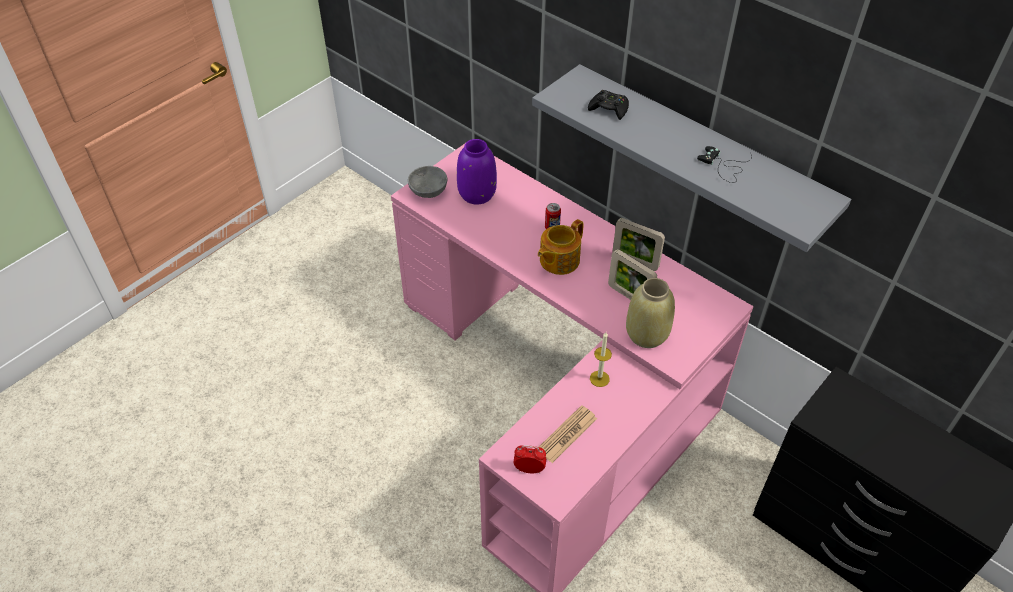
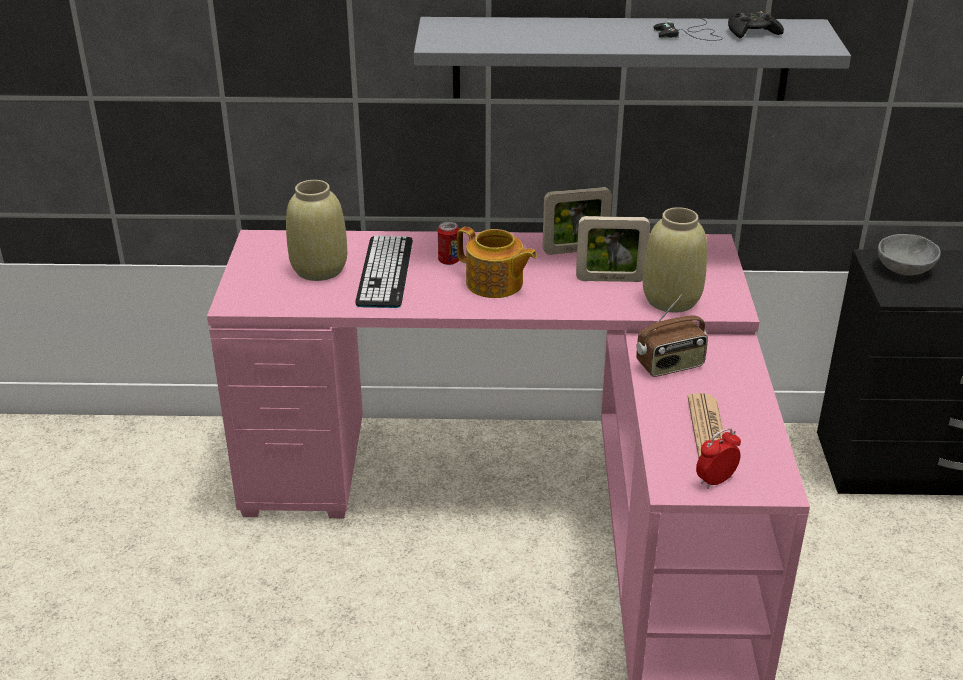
camera: 40 degrees left, 15 degrees down
(428, 191) = (253, 292): grey bowl -> grey bowl (905, 270)
(476, 194) = (318, 269): purple vase -> beige vase
(509, 216) = (385, 272): none -> keyboard
(558, 260) = (495, 284): teapot -> teapot turned 60 degrees counterclockwise
(599, 378) = (670, 366): candle -> radio
(609, 109) = (511, 34): black game controller -> black game controller (752, 32)

